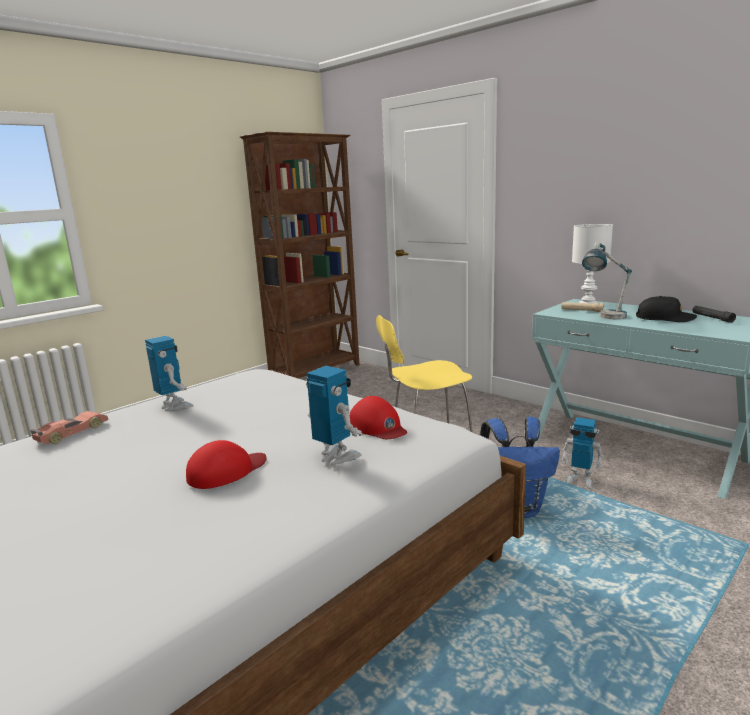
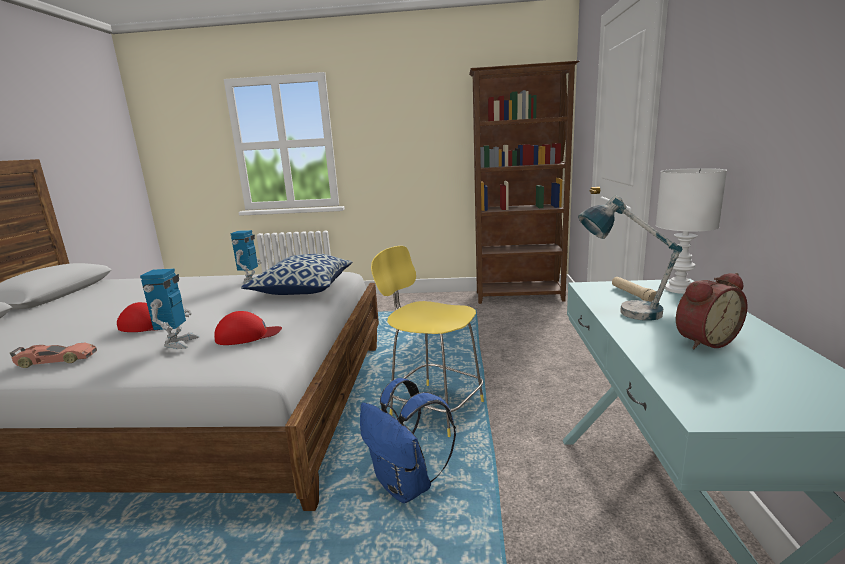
camera: 50 degrees right, 0 degrees up
(72, 433) = (196, 280): toy car -> toy car (56, 360)
(271, 391) = (303, 289): none -> pillow
(378, 426) = (247, 335): red cap -> red cap turned 120 degrees counterclockwise
(580, 479) = (521, 508): toy robot -> none
(665, 318) = (703, 341): black cap -> alarm clock
(712, 318) = (792, 370): black flashlight -> none

